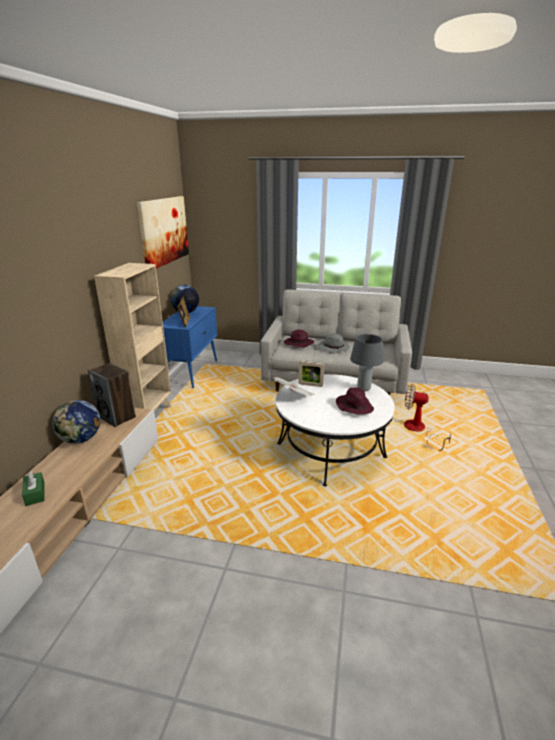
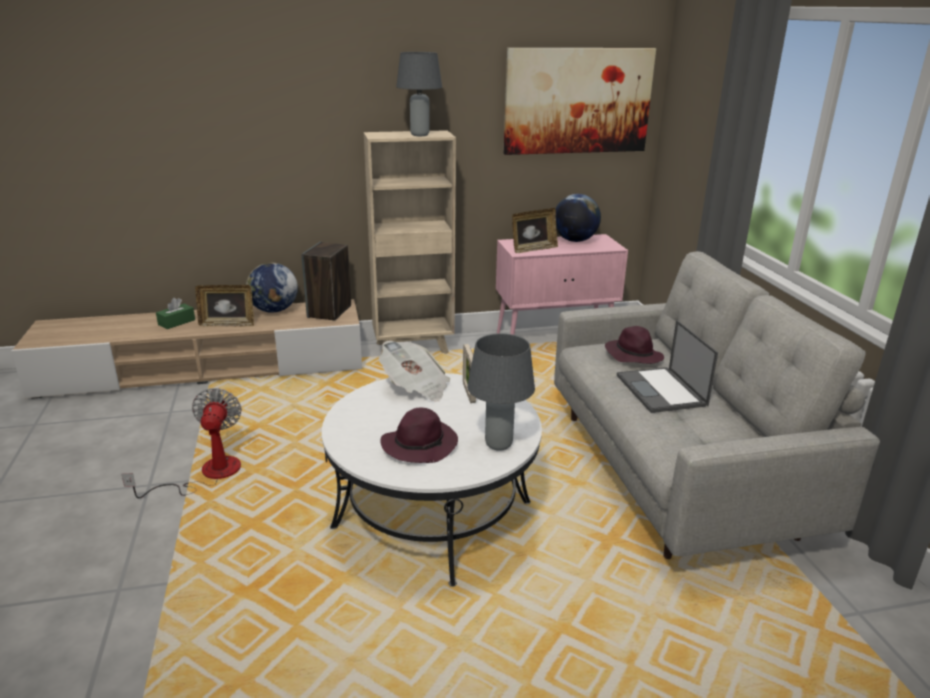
camera: 65 degrees right, 0 degrees up
(78, 465) = (227, 324): none -> picture frame
(135, 268) = (420, 135): none -> grey table lamp
(192, 372) = (555, 339): blue cabinet -> pink cabinet
(334, 348) = (662, 391): grey hat -> laptop
(419, 430) = (591, 624): fan -> fan (207, 475)

